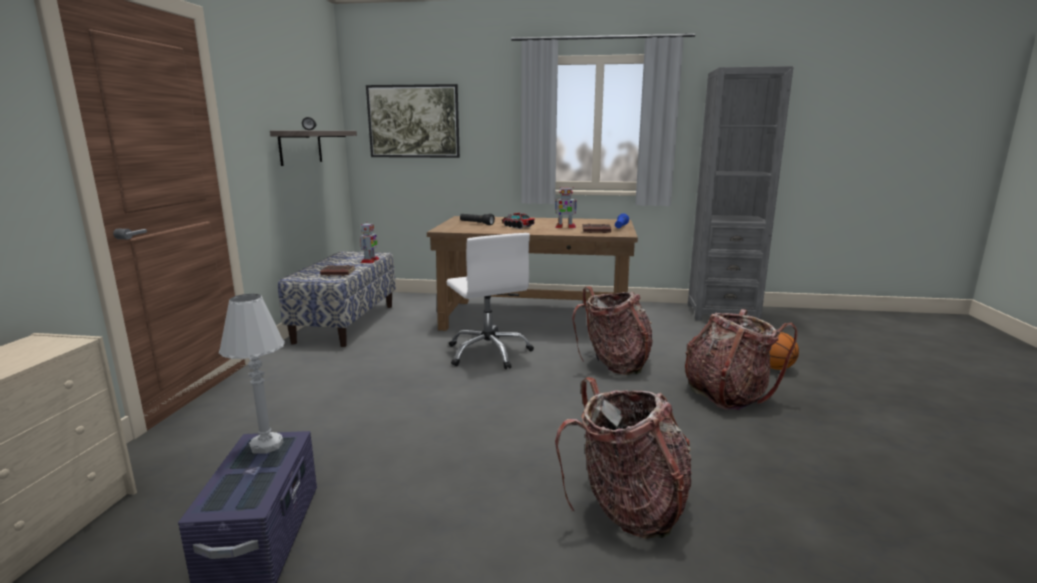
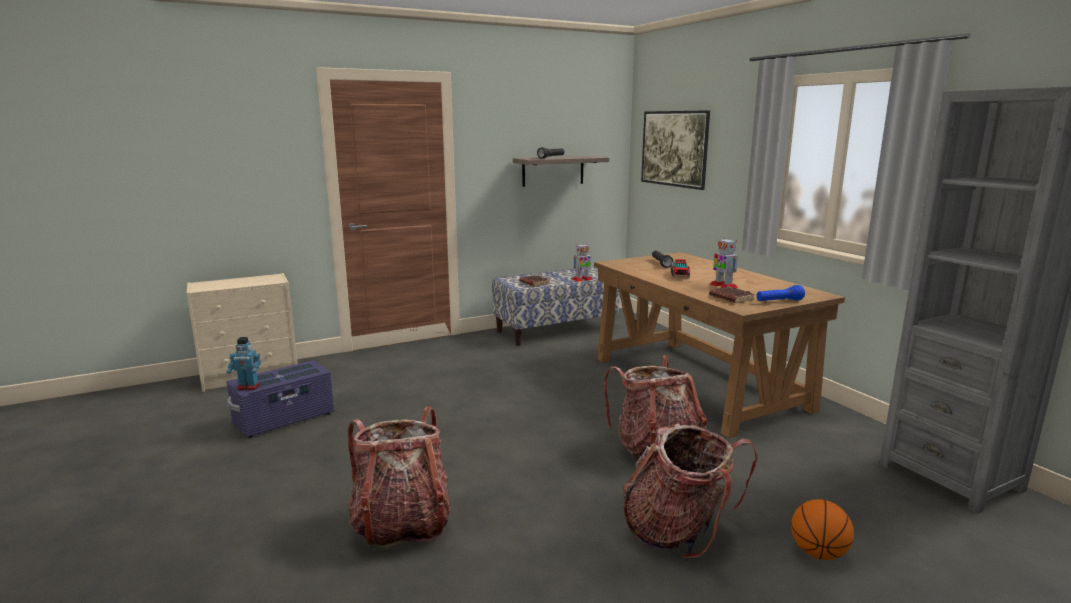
camera: 55 degrees right, 0 degrees up
(248, 504) = (248, 387): none -> toy robot
(266, 445) = (305, 369): white table lamp -> none
(489, 353) = (586, 391): white office chair -> none

